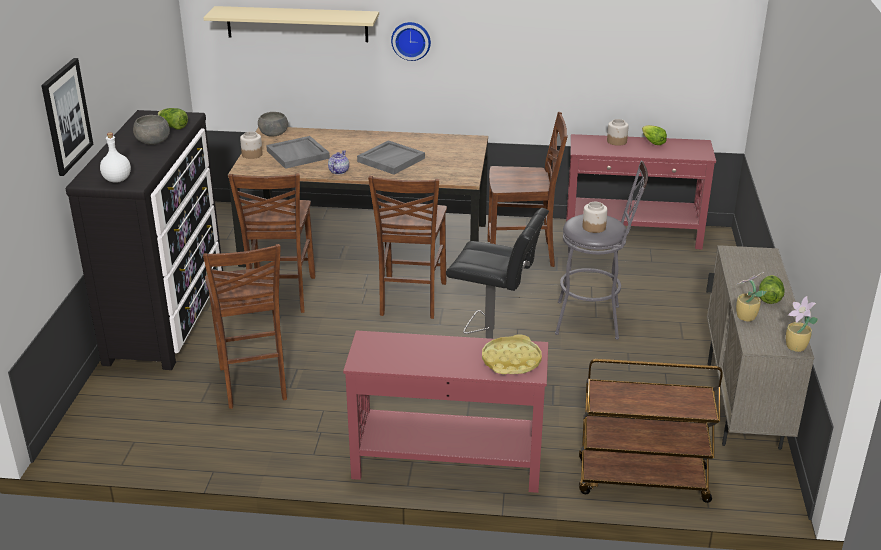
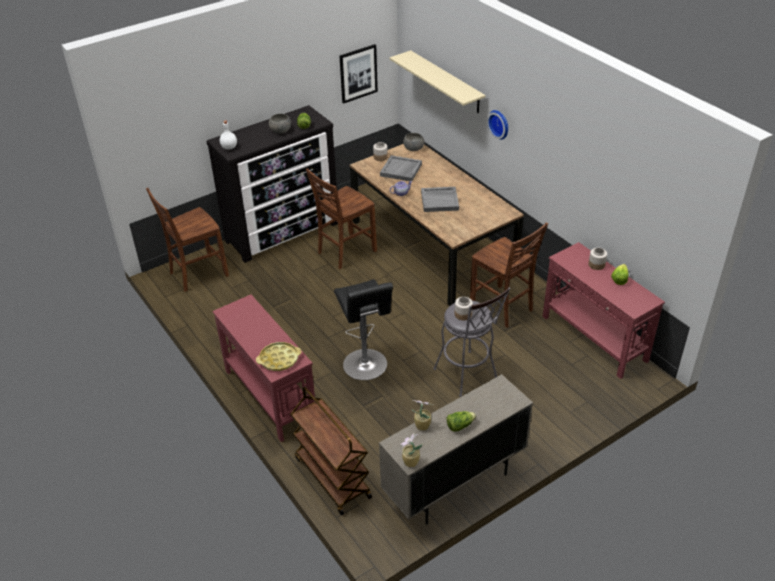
camera: 50 degrees right, 10 degrees up
(66, 116) = (220, 101): picture -> picture (358, 73)
(254, 385) = (262, 294): brown stool -> none
(410, 299) = (398, 296): brown chair -> brown chair (197, 274)

